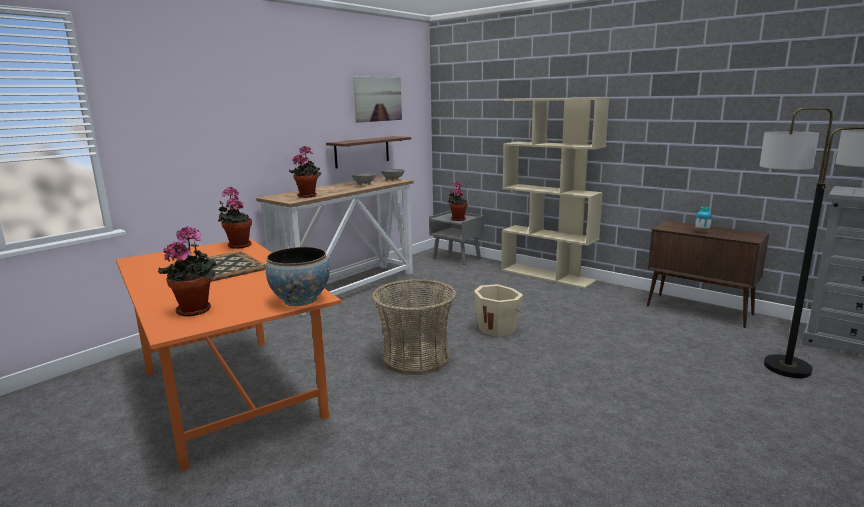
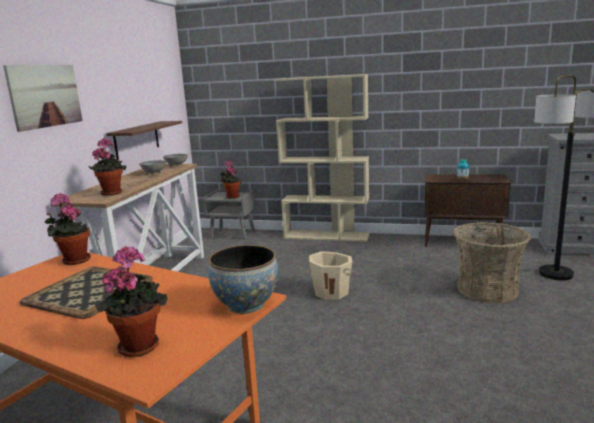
camera: 25 degrees left, 0 degrees up
(378, 99) = (144, 84): picture -> picture (45, 96)
(416, 358) = (287, 338): basket -> basket (487, 289)

